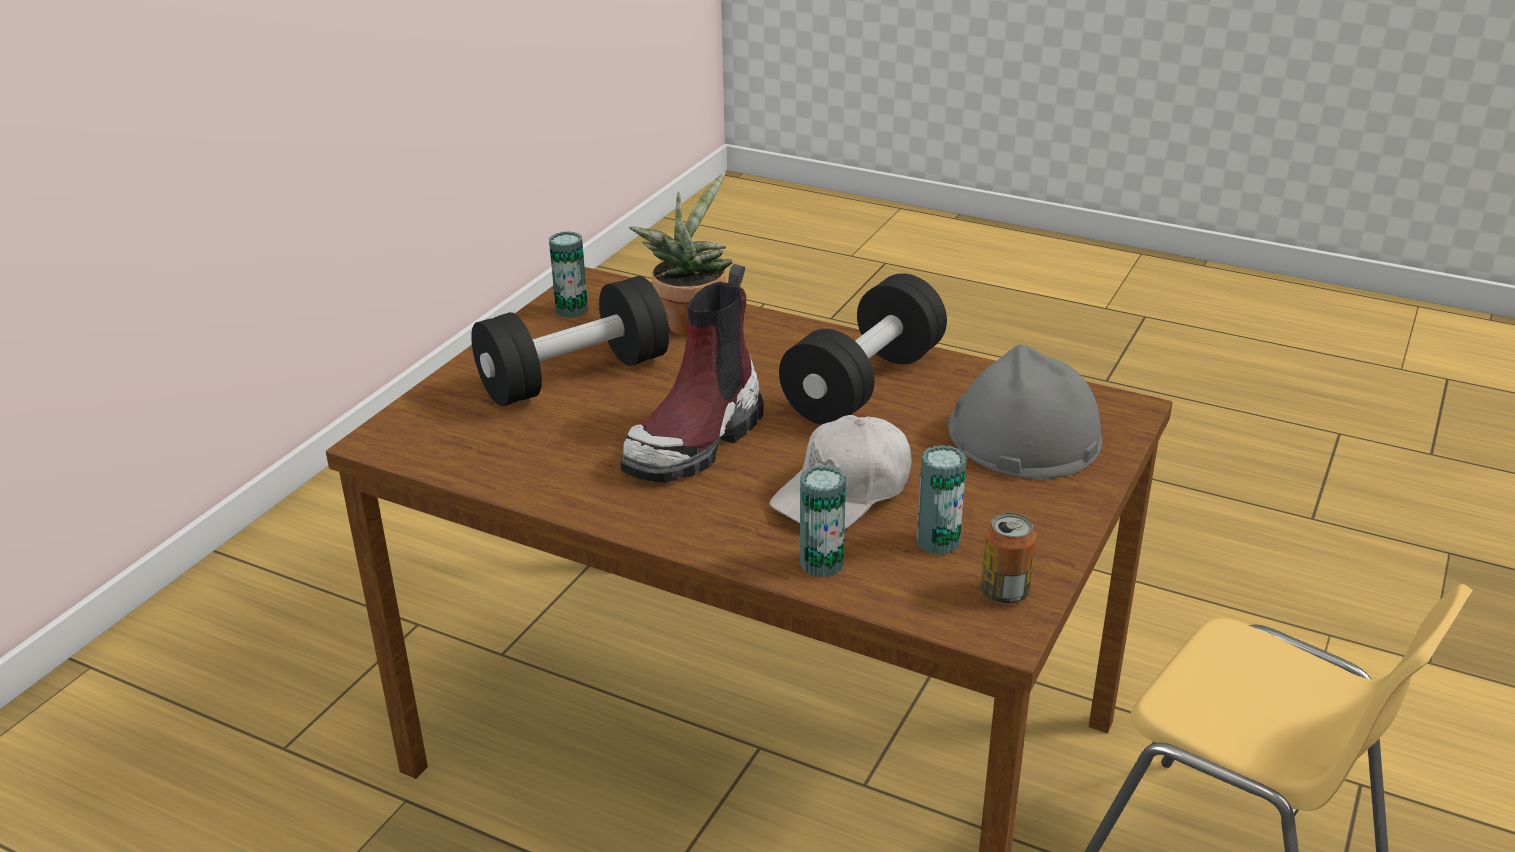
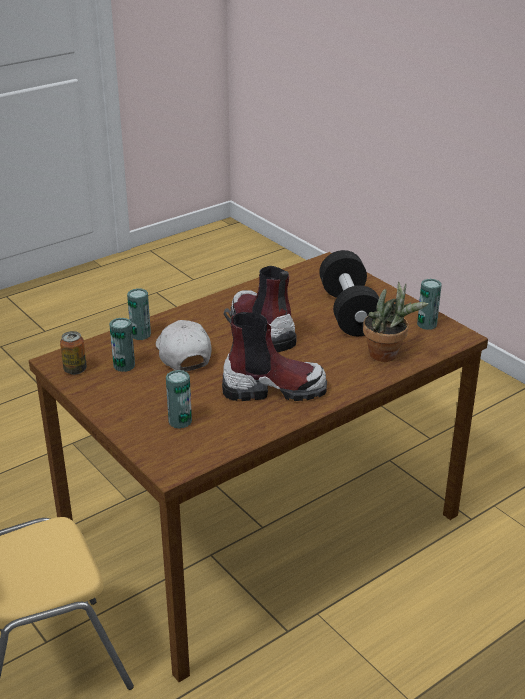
camera: 115 degrees right, 0 degrees up
(864, 384) = (273, 389): black dumbbell -> boot
(1023, 434) = (180, 421): grey hard hat -> can

